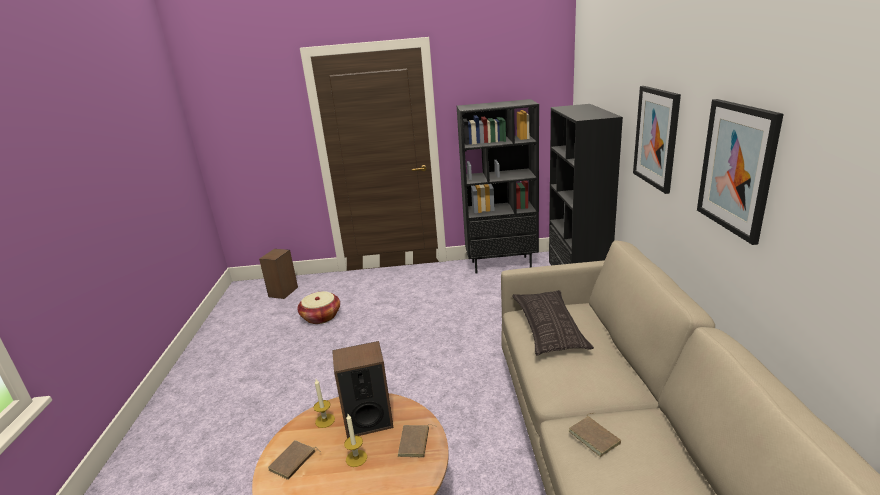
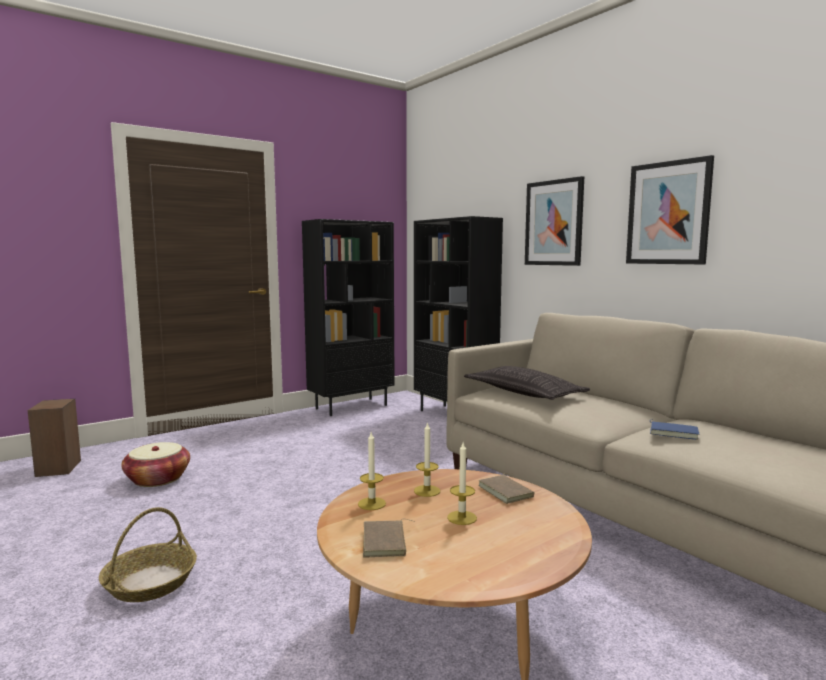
camera: 35 degrees left, 15 degrees down
(256, 406) = (150, 582): none -> basket
(368, 420) = (427, 491): speaker -> candle
(595, 437) = (674, 432): brown book -> blue book

